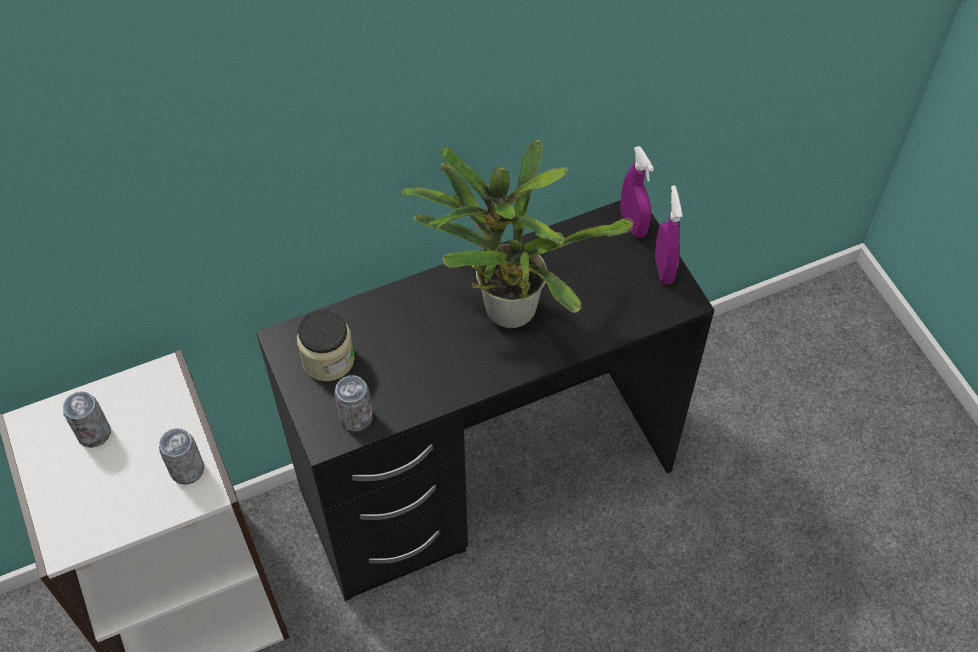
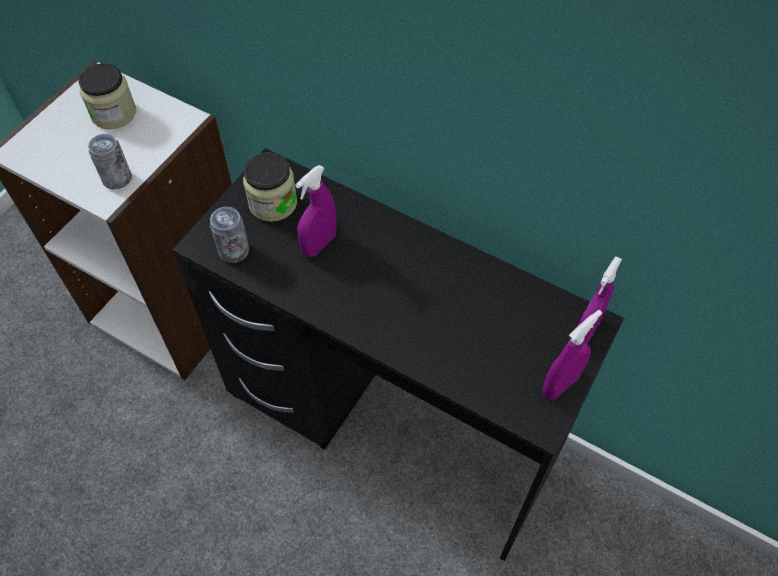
camera: 55 degrees right, 0 degrees up
(94, 433) = (114, 113): can -> jar
(404, 349) = (319, 244): none -> purple spray bottle
(505, 305) = (418, 287): potted plant -> none

